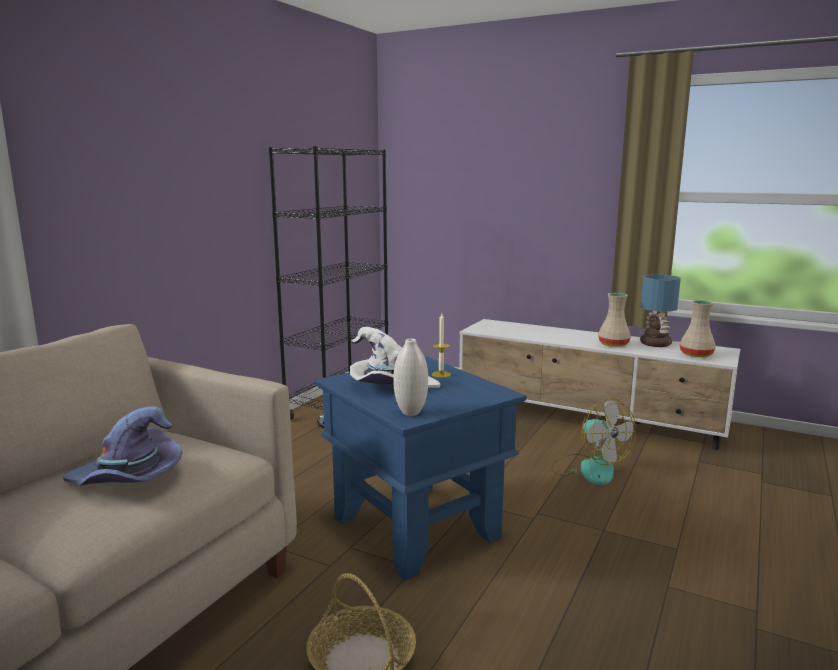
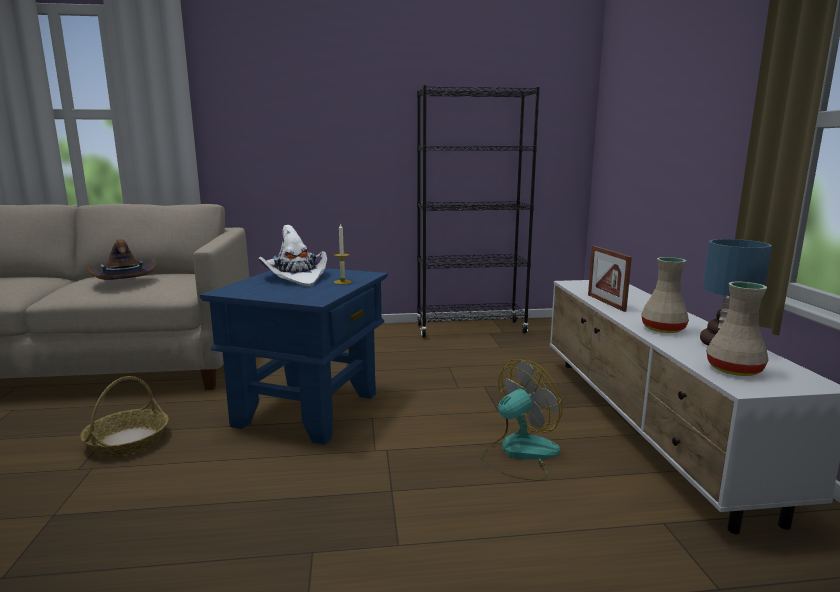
camera: 55 degrees right, 0 degrees up
(128, 479) = (124, 282): purple hat -> brown hat
(411, 412) = (238, 290): white vase -> none
(540, 337) = (606, 302): none -> picture frame
(589, 468) = (519, 453): fan -> fan turned 150 degrees counterclockwise

